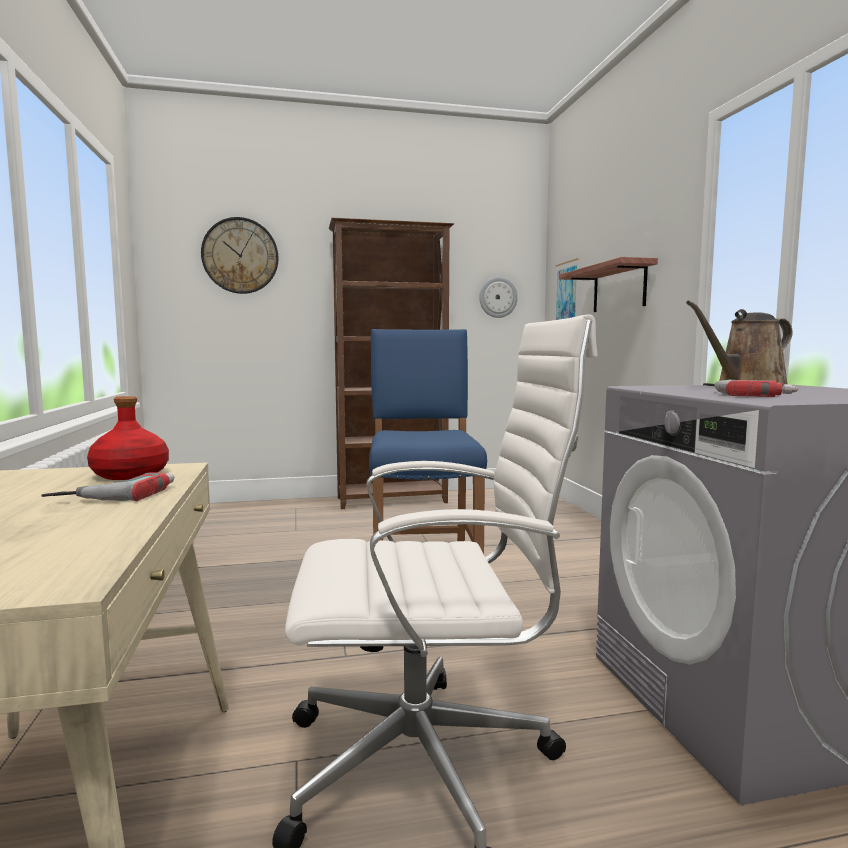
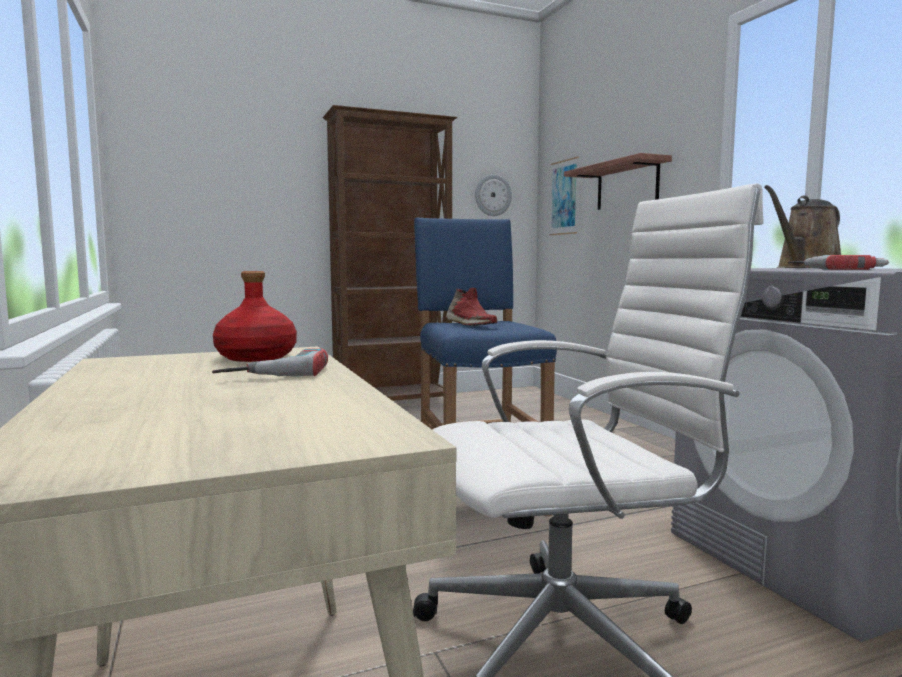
camera: 10 degrees left, 0 degrees up
(240, 256) = (226, 143): wall clock -> none
(410, 435) = (469, 325): none -> red shoe

